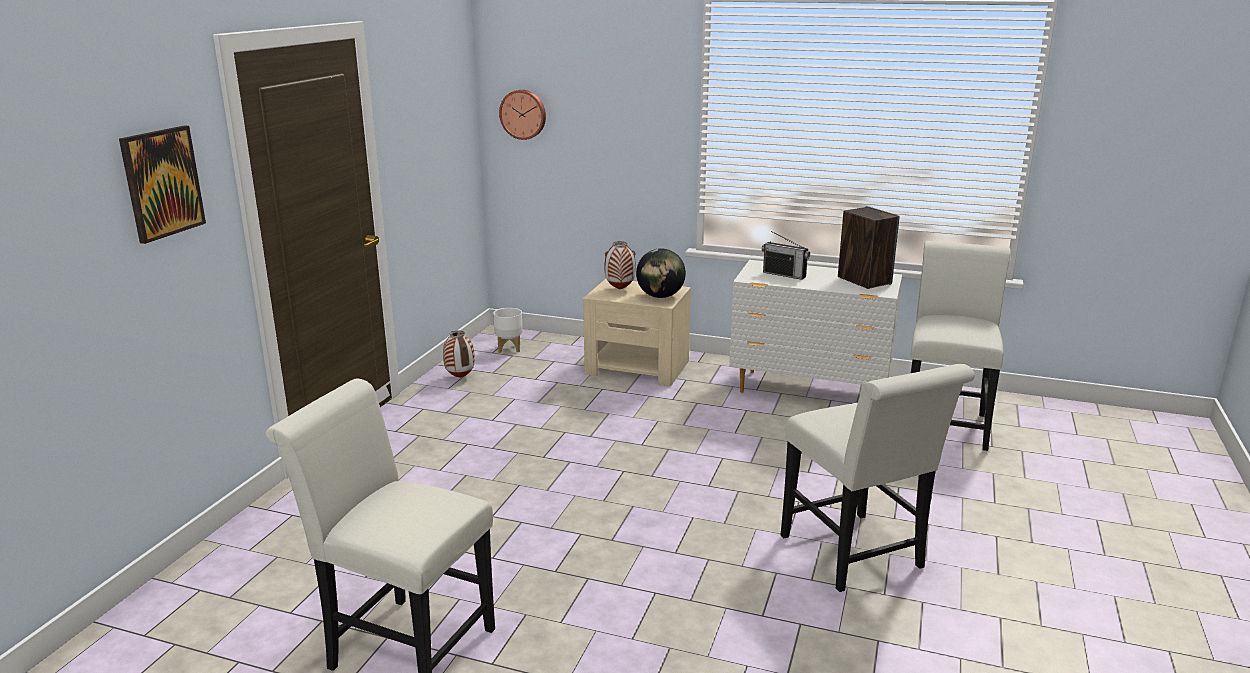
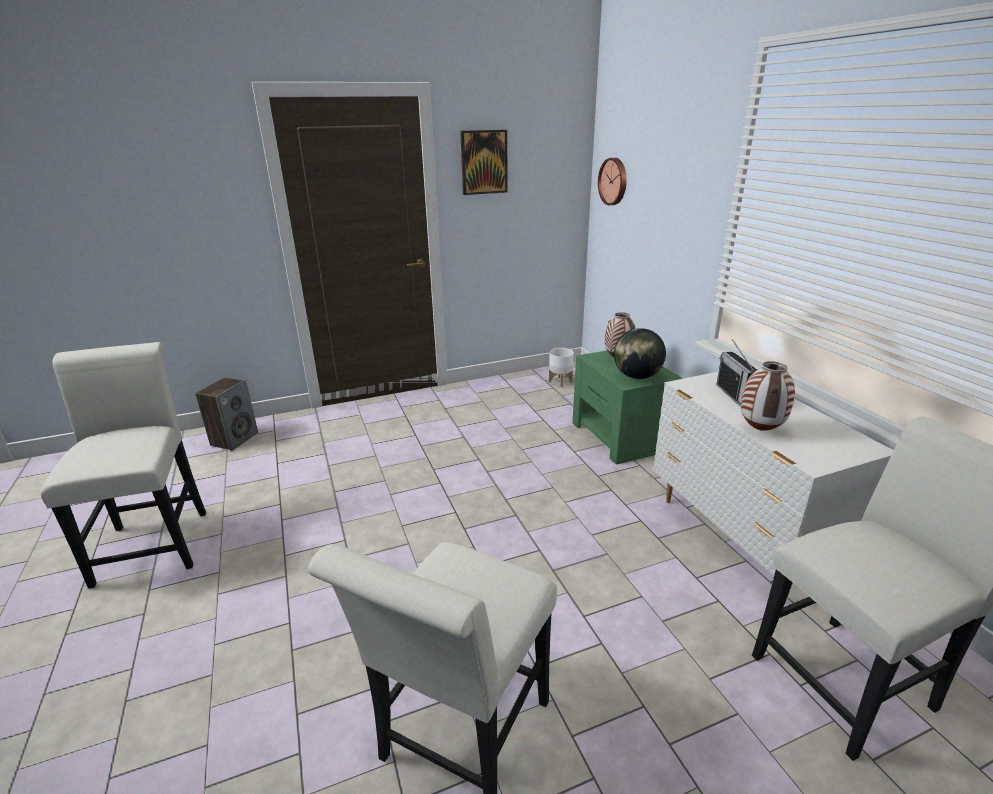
camera: 50 degrees right, 5 degrees up
(162, 183) = (193, 185): picture -> picture (484, 162)
(459, 377) = (495, 389): vase -> vase (759, 430)
(638, 367) = (620, 436): beige nightstand -> green nightstand
(863, 281) = (818, 438): speaker -> speaker (234, 439)

